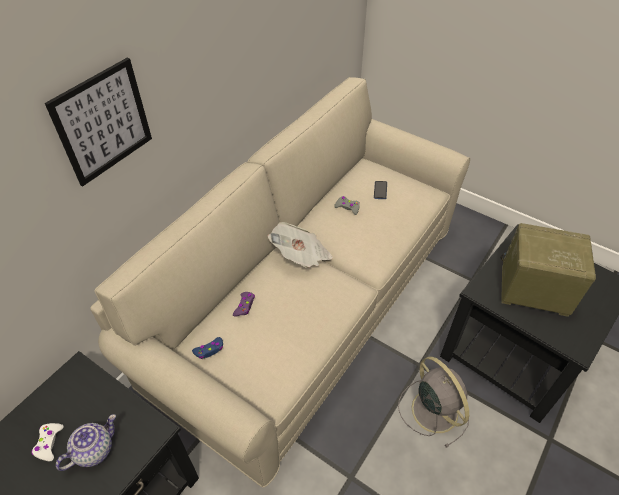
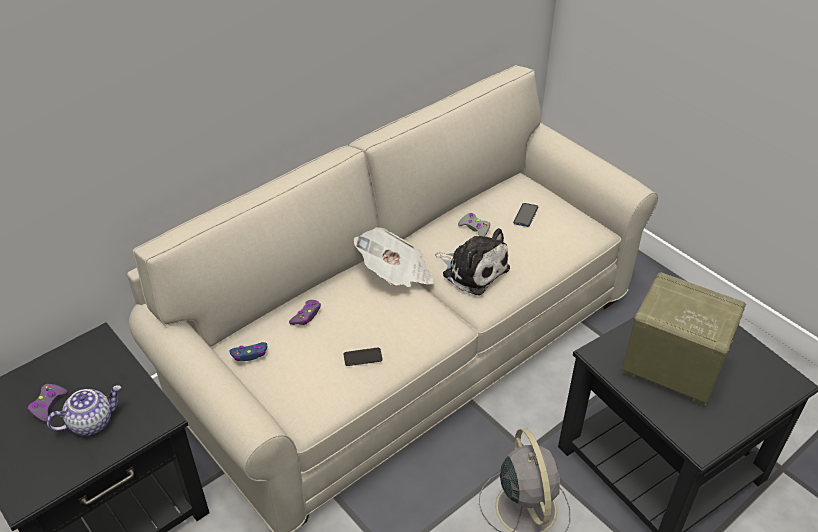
camera: 15 degrees right, 5 degrees down
(49, 443) = (48, 405): white game controller -> purple game controller
(103, 122) = (175, 67): picture -> none
(301, 332) = (363, 357): none -> phone
(358, 241) = (473, 270): none -> plush toy

